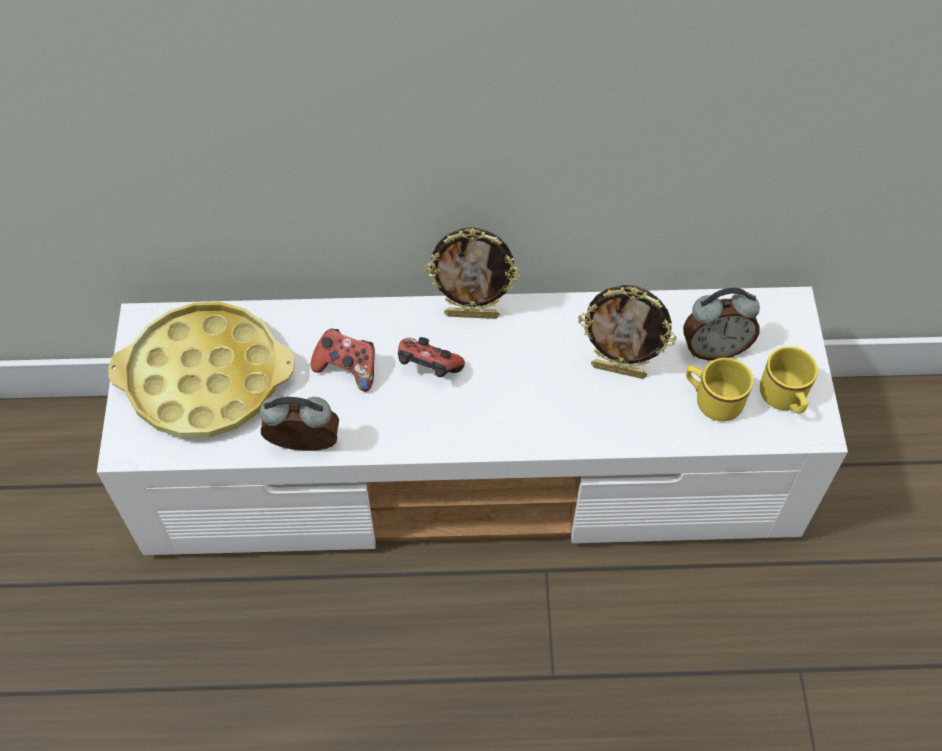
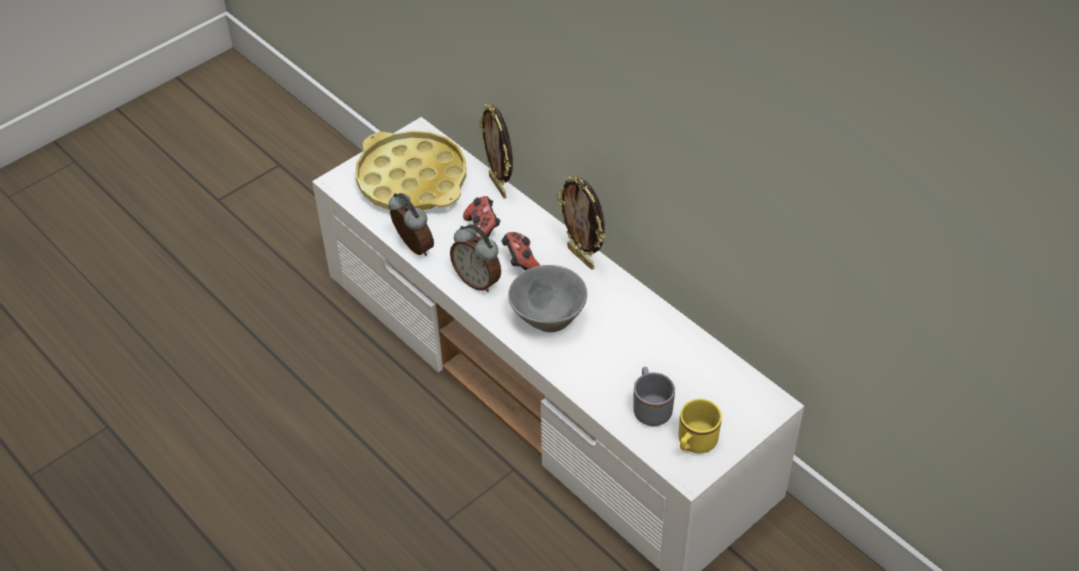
camera: 50 degrees right, 10 degrees down
(521, 396) = (549, 316): none -> grey bowl
(619, 370) = (621, 349): picture frame -> picture frame (499, 186)
(712, 400) = (650, 407): yellow mug -> grey mug
(714, 348) = (692, 384): alarm clock -> alarm clock (478, 280)

